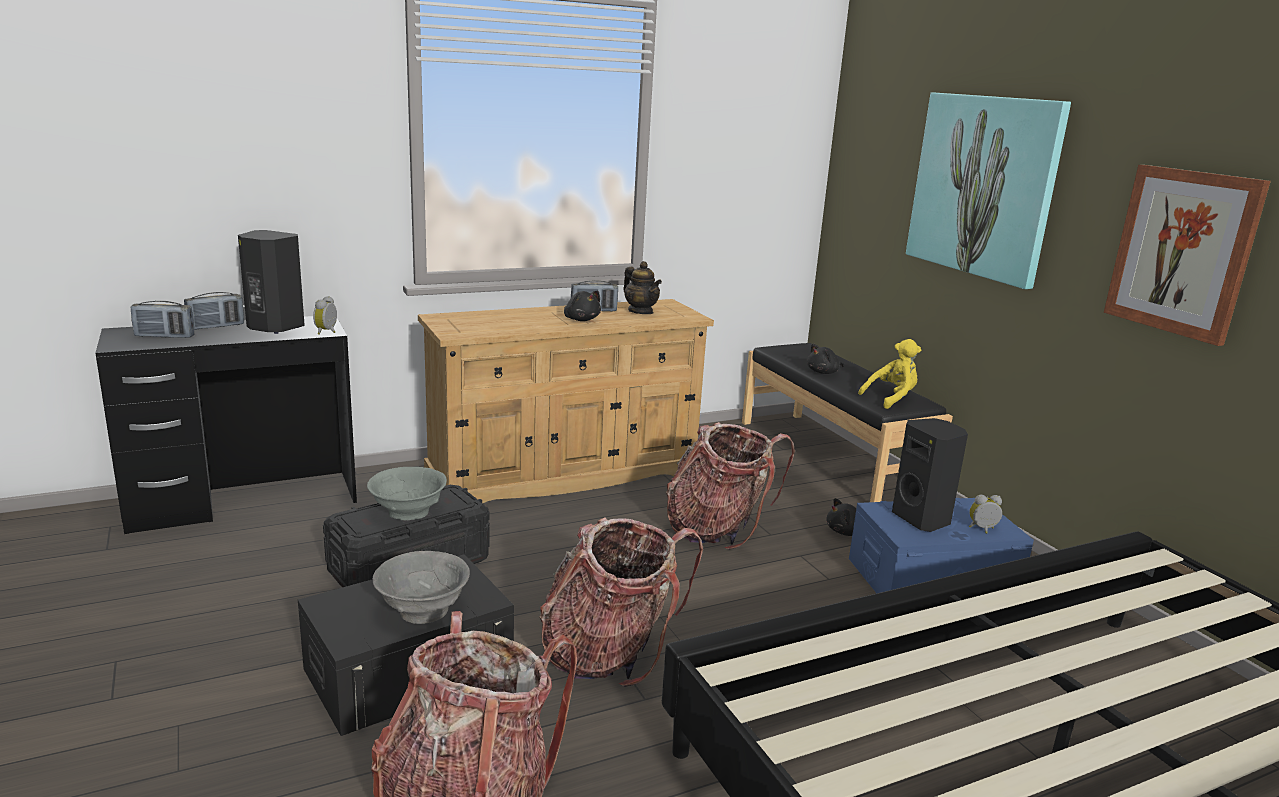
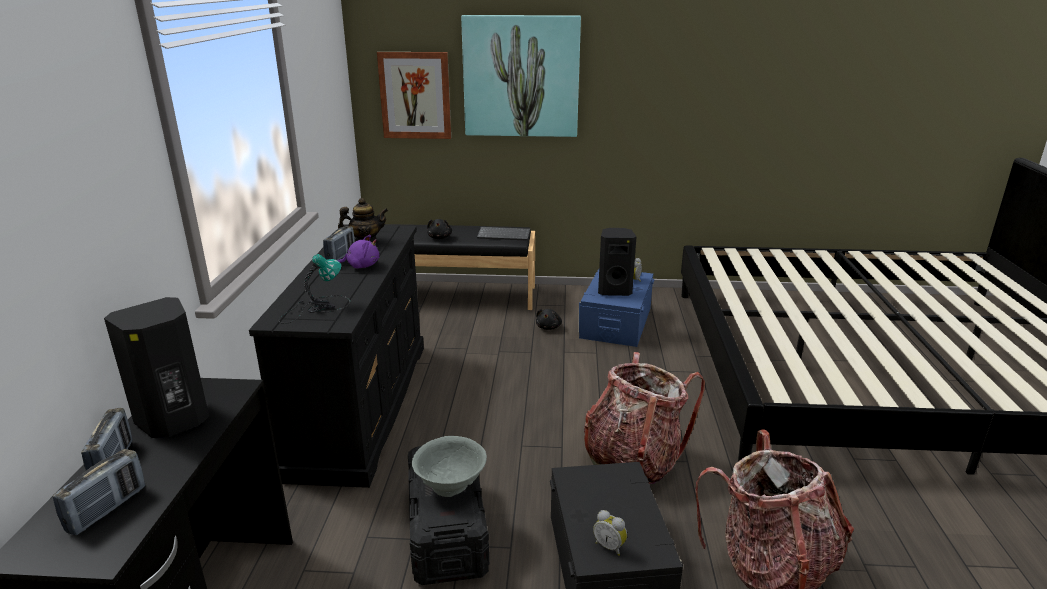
camera: 60 degrees left, 5 degrees up
(328, 332) = (237, 389): alarm clock -> alarm clock (610, 546)
(422, 611) = (629, 506): grey bowl -> none
(476, 323) = (316, 308): none -> table lamp
(566, 473) = (362, 405): beige dresser -> black dresser
(581, 319) = (361, 266): black plush toy -> purple plush toy
(718, 529) = (509, 368): backpack -> none
(891, 399) = (504, 235): yellow plush toy -> keyboard
(1182, 252) = (669, 94): picture -> picture (415, 95)

